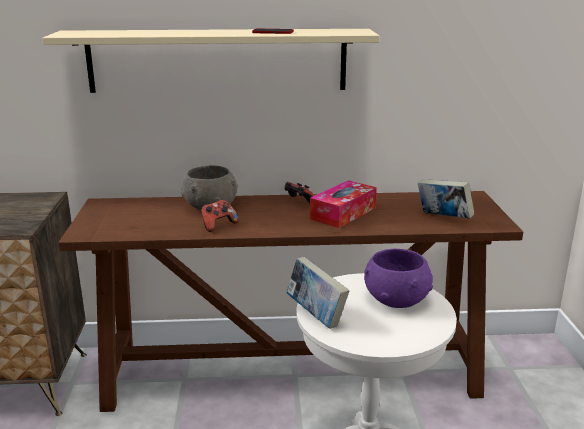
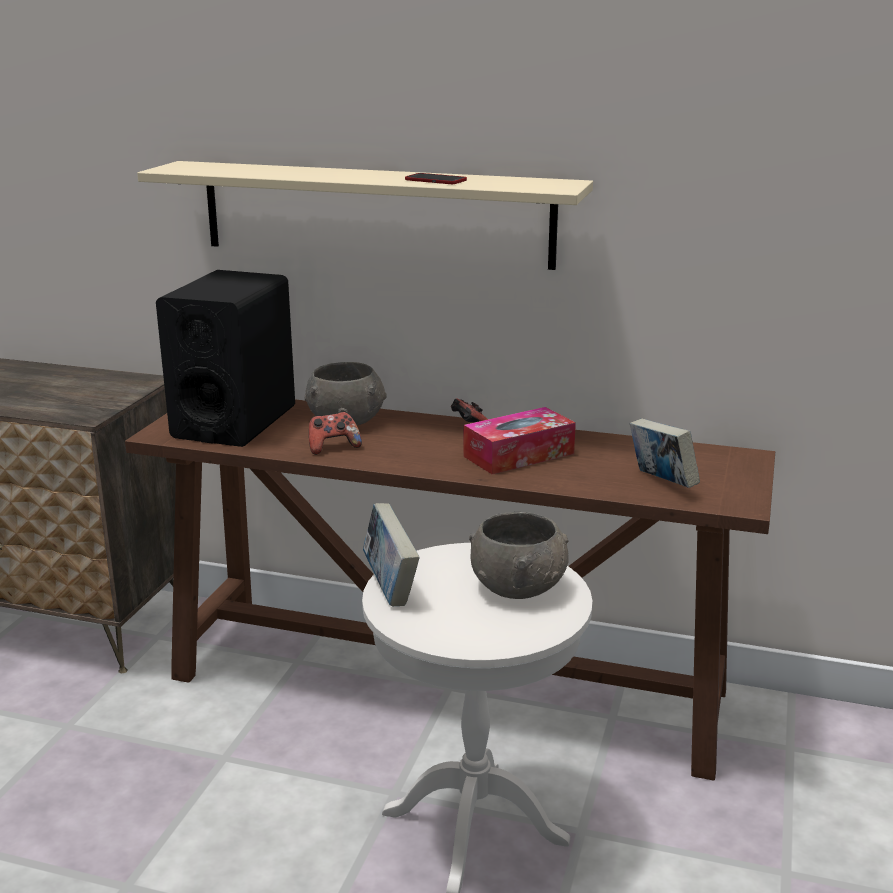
camera: 20 degrees right, 0 degrees up
(132, 218) = (234, 422): none -> black speaker
(396, 299) = (519, 586): purple bowl -> grey bowl

